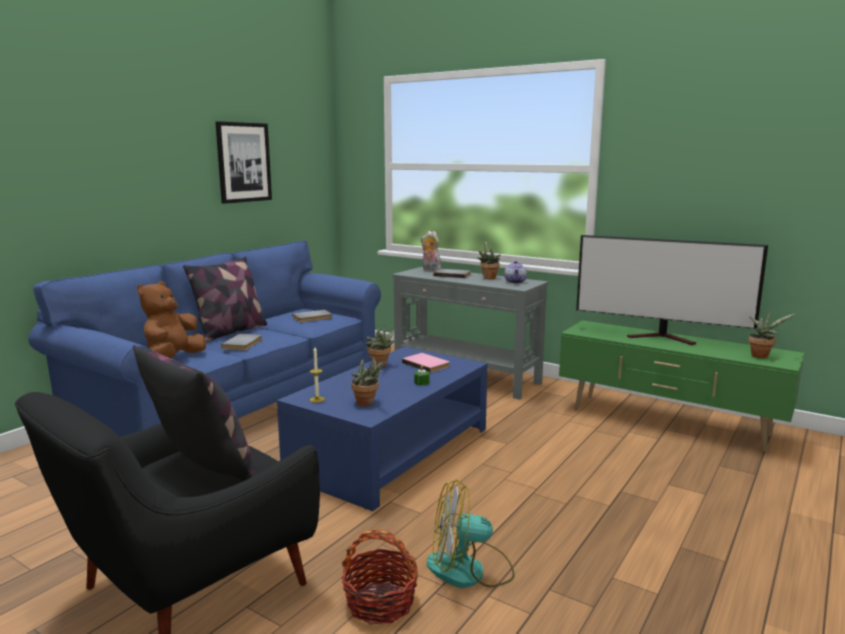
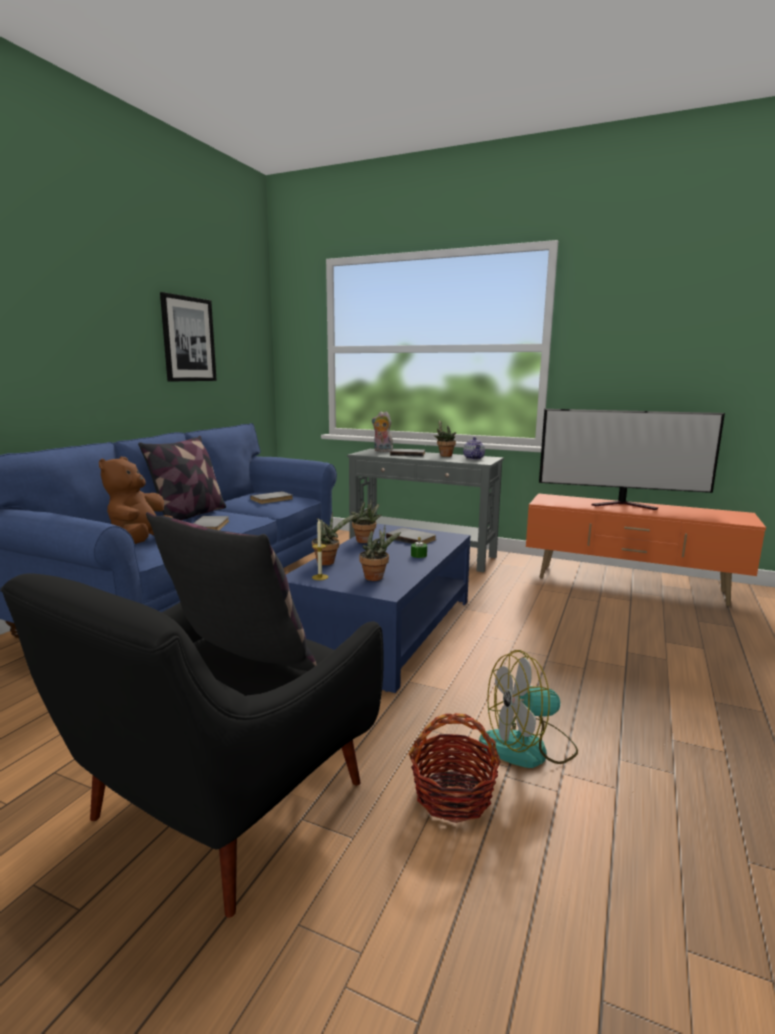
camera: 10 degrees left, 0 degrees up
(427, 364) = (412, 538): pink book -> grey book
(668, 422) = (630, 585): green tv stand -> orange tv stand
(761, 355) = (722, 516): potted plant -> potted plant (328, 562)

